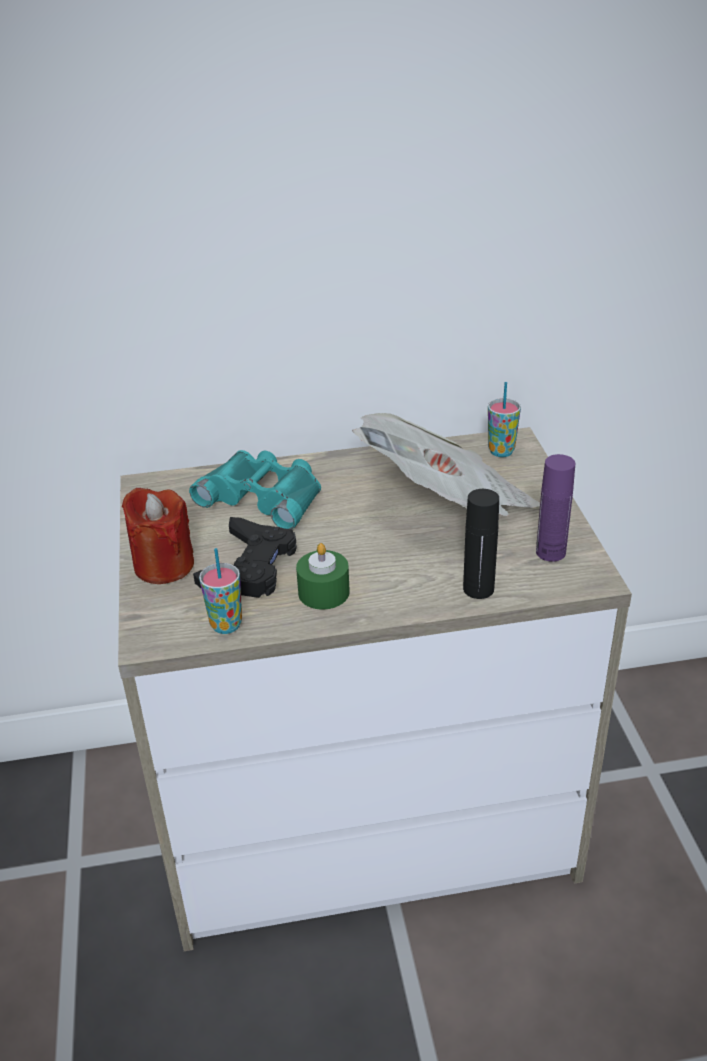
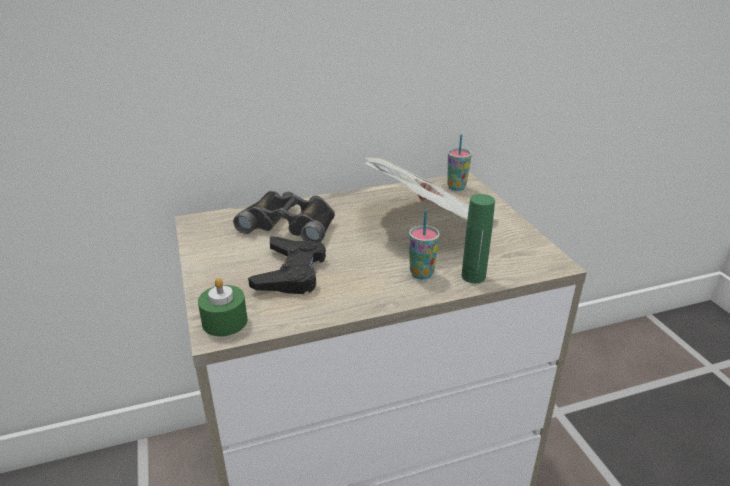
camera: 10 degrees left, 5 degrees down
(164, 565) = (220, 276): red candle -> none
(226, 625) = (280, 316): cup -> cup (421, 274)
(263, 496) = (290, 224): turquoise binoculars -> black binoculars
(323, 592) = (354, 287): green candle -> green candle (224, 321)
(478, 589) = (473, 276): black bottle -> green bottle
(550, 552) = (516, 248): purple bottle -> none

